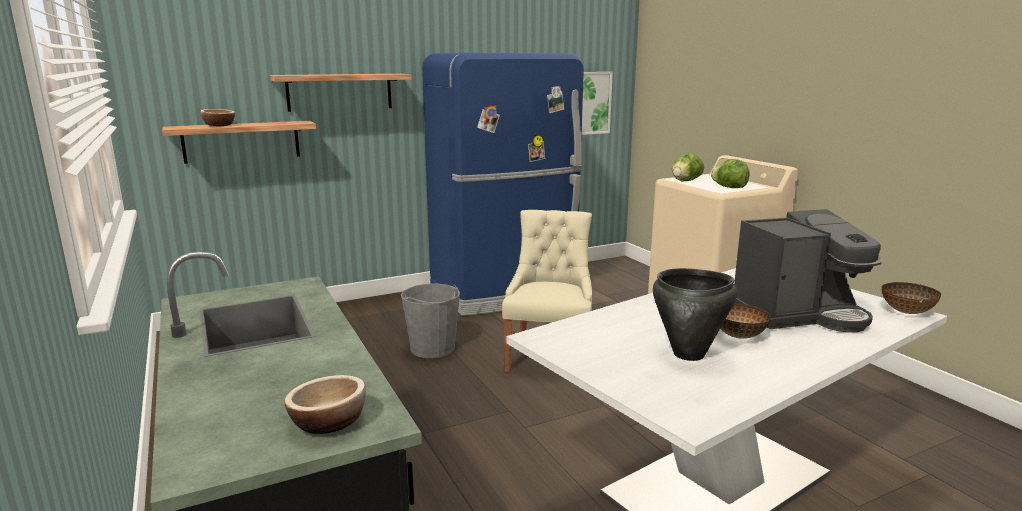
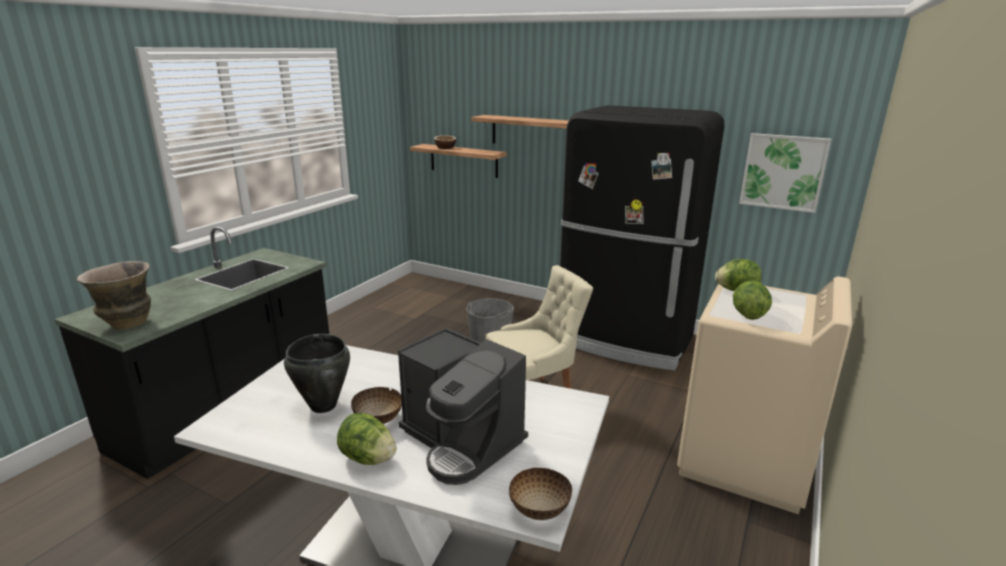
camera: 55 degrees right, 5 degrees up
(328, 422) = (127, 324): bowl -> vase
(505, 292) = (624, 340): blue fridge -> black fridge
(808, 351) = (368, 458): none -> lettuce

